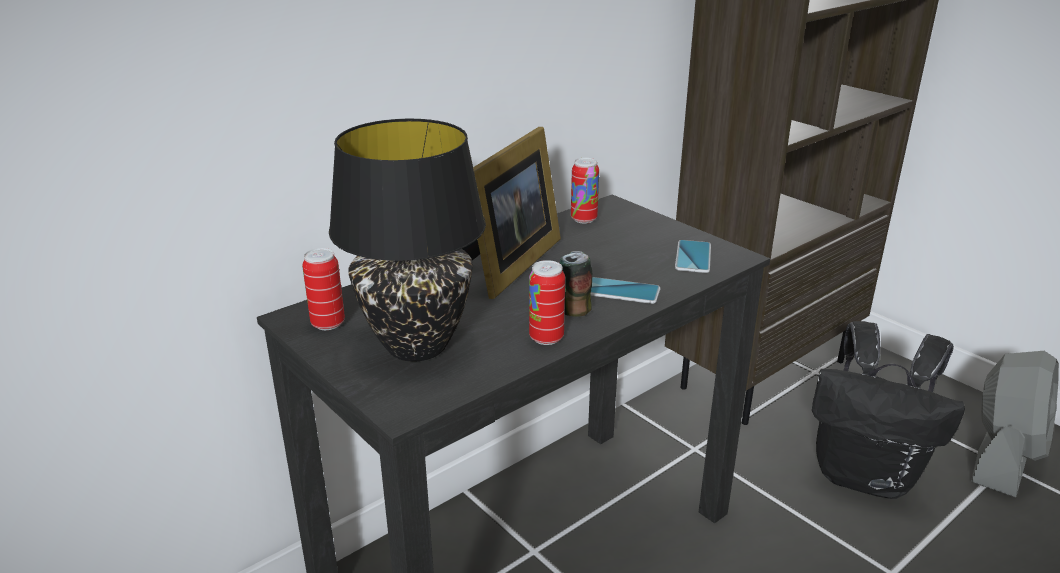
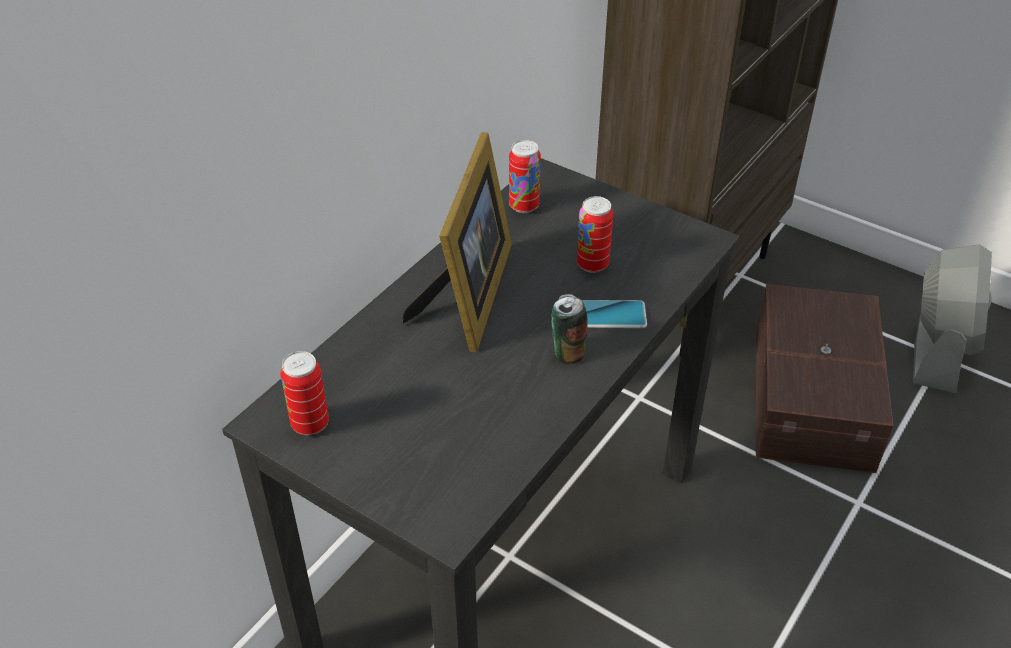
camera: 15 degrees left, 15 degrees up
(416, 345) = (421, 437): black table lamp -> none
(546, 338) = (553, 399): can -> can (592, 264)
(693, 257) = (661, 248): phone -> none
(866, 476) = (815, 396): black backpack -> brown storage box

